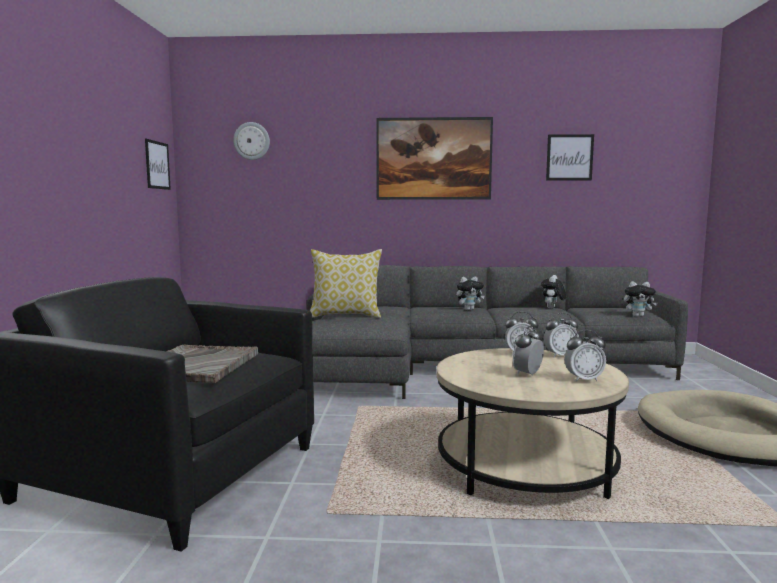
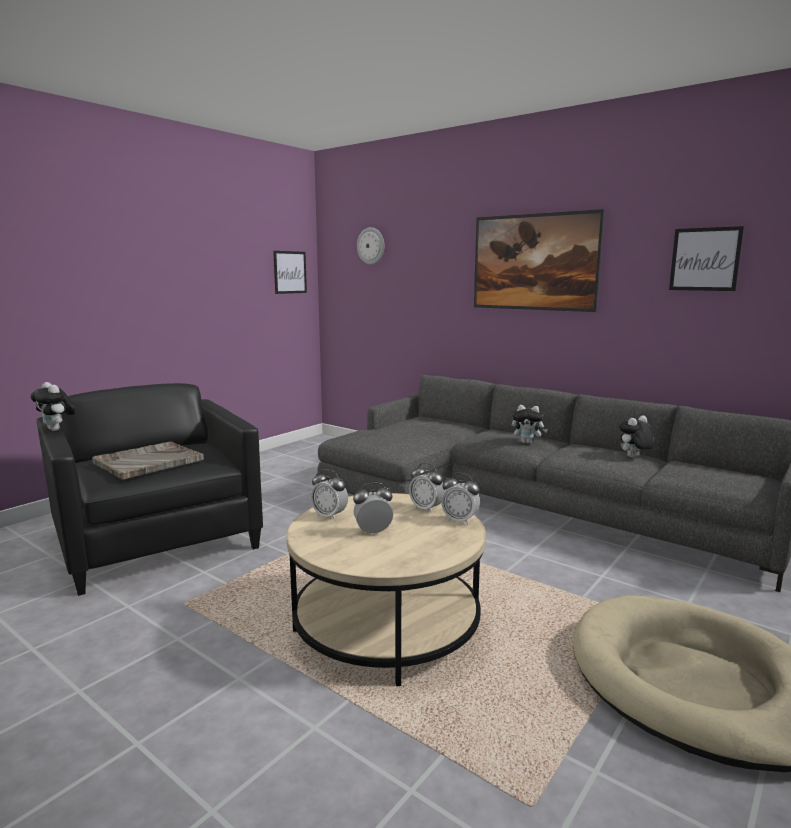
camera: 35 degrees right, 5 degrees up
(346, 315) = (395, 429): pillow -> none
(583, 379) = (406, 553): alarm clock -> alarm clock (329, 516)
(638, 316) = (727, 490): plush toy -> plush toy (57, 430)

